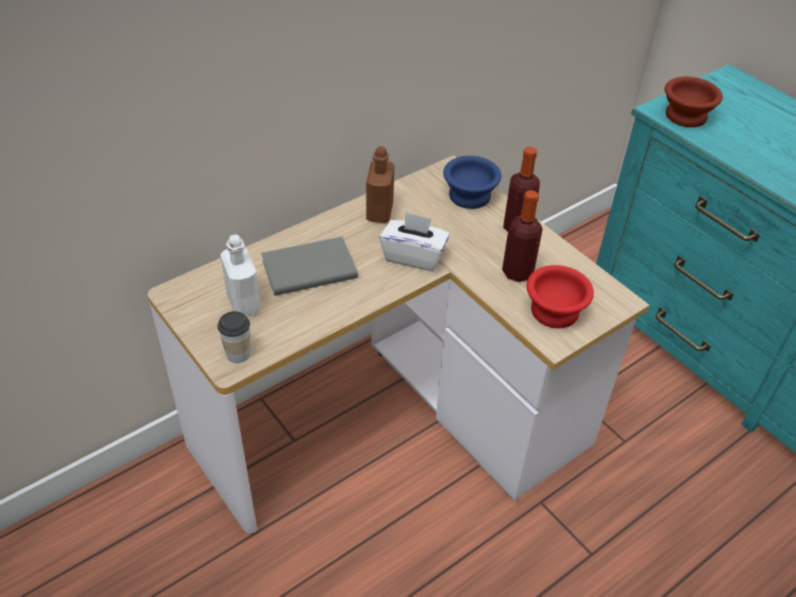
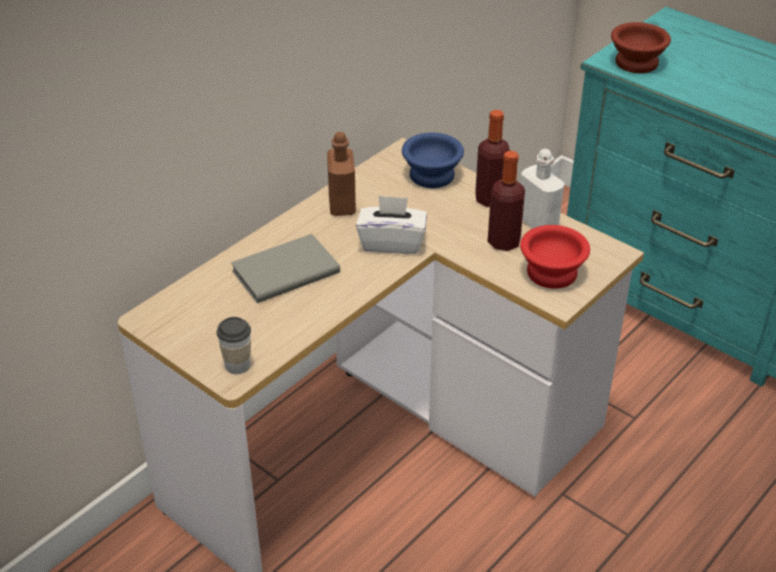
camera: 10 degrees left, 5 degrees down
(243, 303) = (226, 315): white bottle -> white bottle (538, 223)

